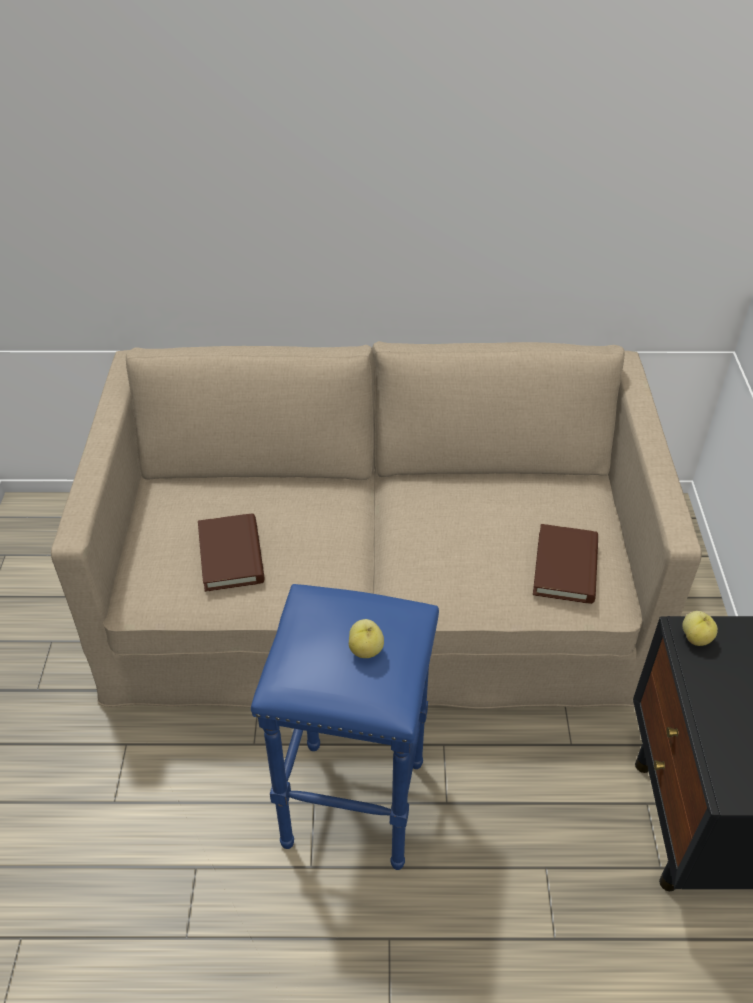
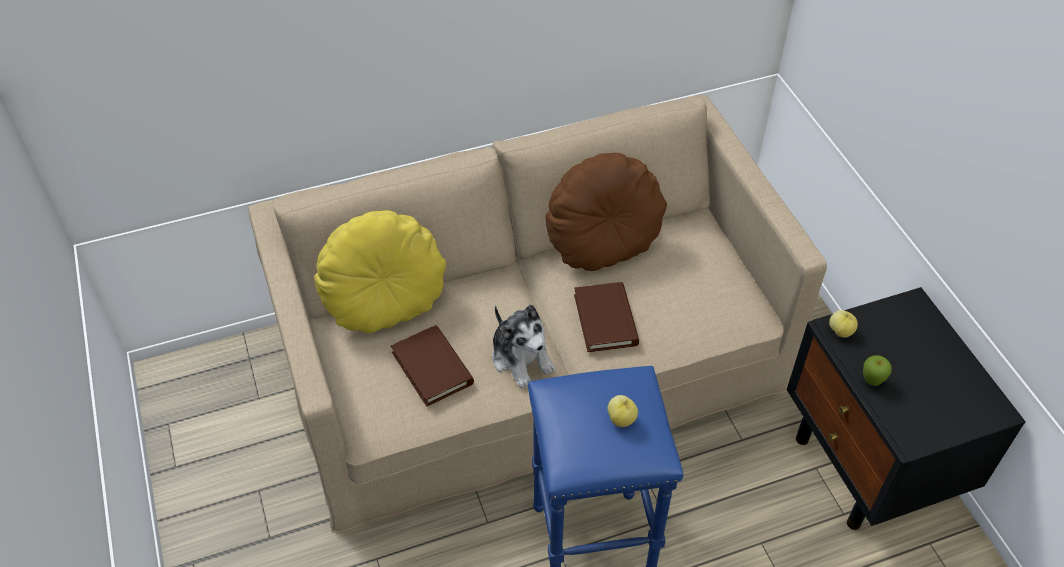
camera: 20 degrees left, 5 degrees up
(217, 487) = (386, 309): none -> yellow pillow
(328, 571) = (521, 358): none -> plush toy
(468, 487) = (603, 249): none -> brown pillow
(565, 567) = (711, 298): brown book -> brown book (605, 320)
(711, 706) = (871, 382): none -> apple

